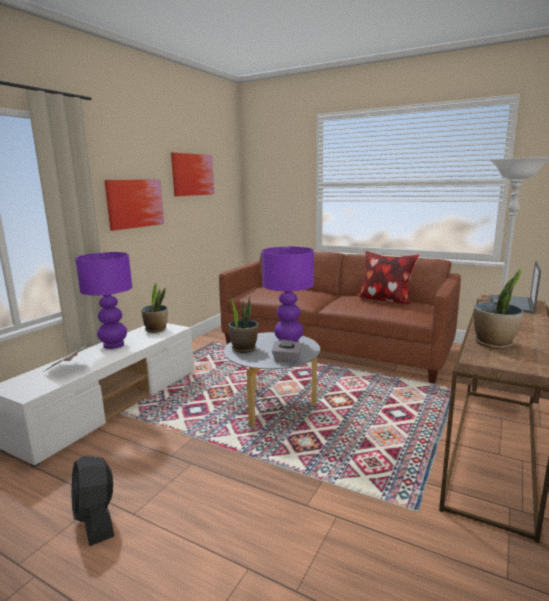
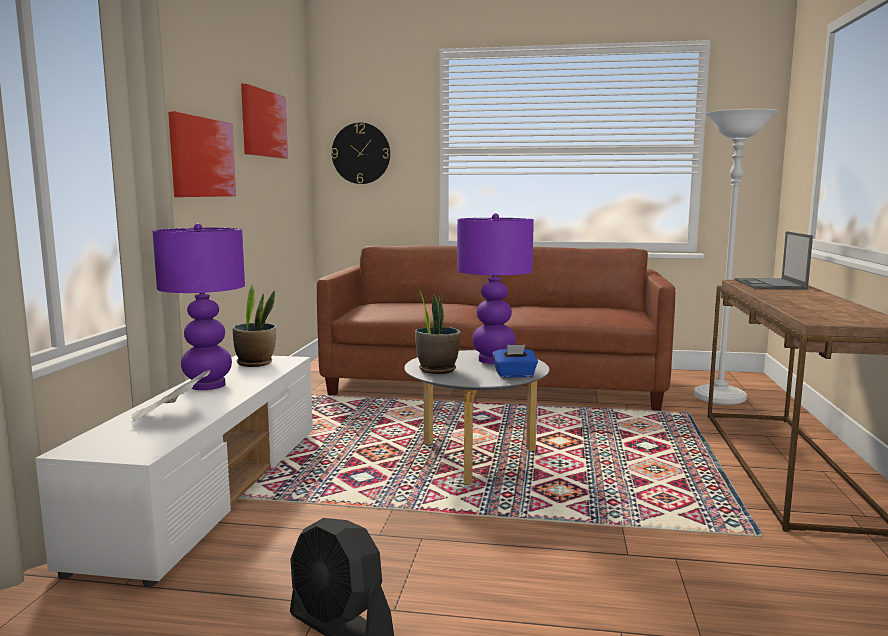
camera: 20 degrees left, 5 degrees down
(269, 186) = (361, 153): none -> wall clock
(287, 359) = (514, 375): grey tissue box -> blue tissue box
(385, 300) = (570, 307): pillow -> none
(494, 343) = (814, 310): potted plant -> none

